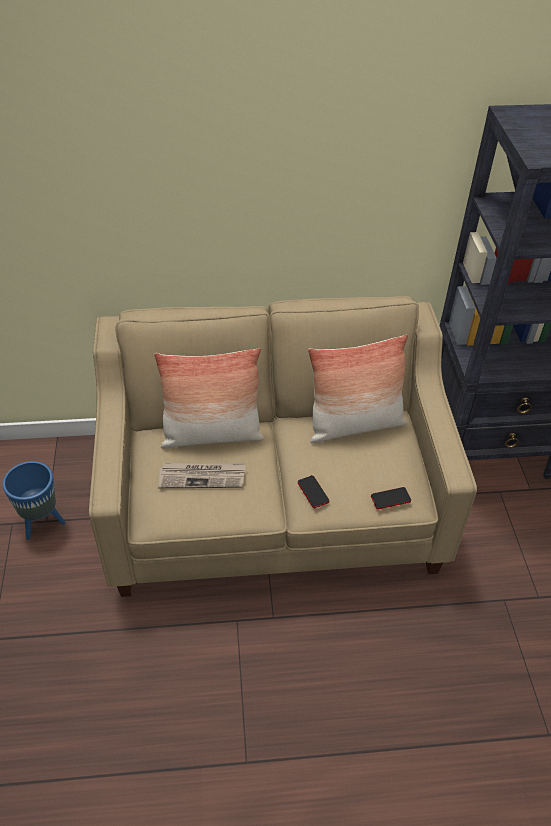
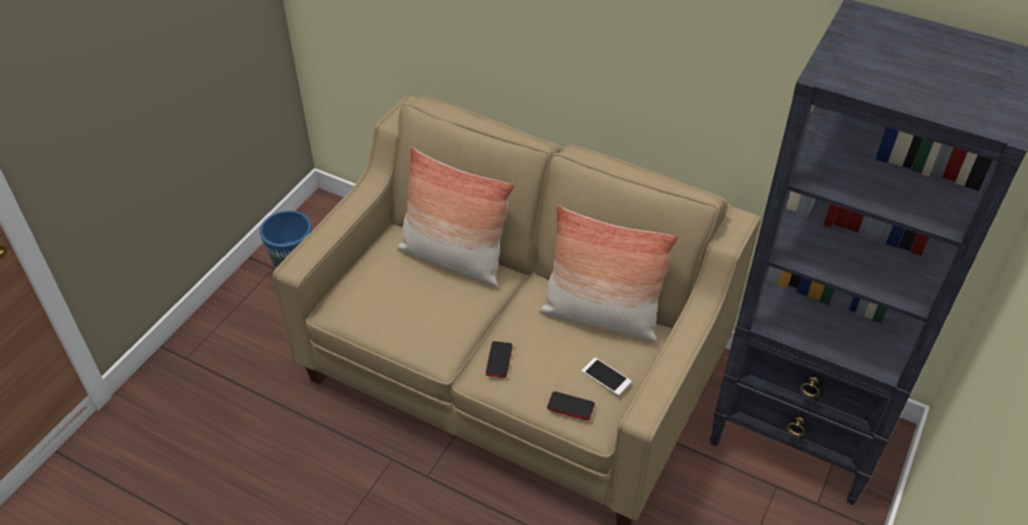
camera: 35 degrees right, 0 degrees up
(202, 476) = (409, 293): newspaper -> none
(396, 465) = (606, 376): none -> phone

